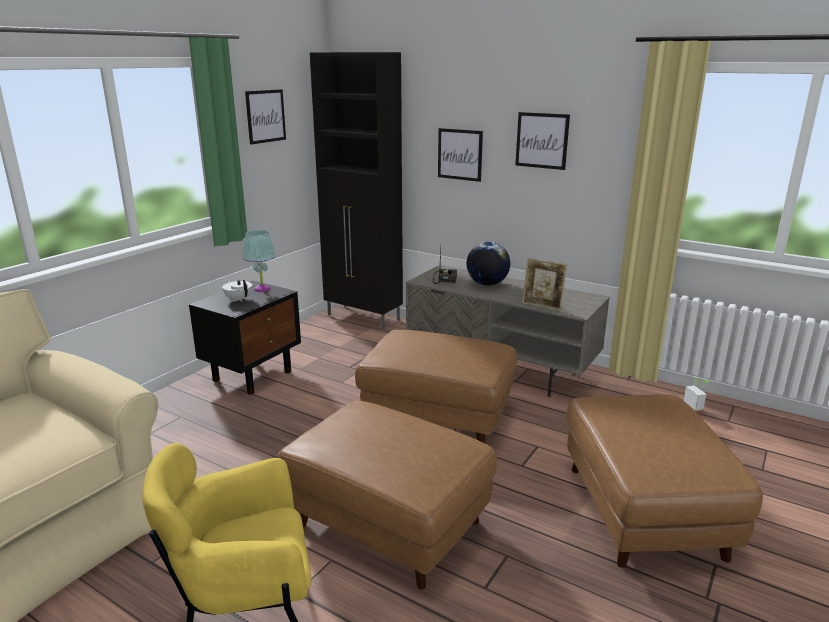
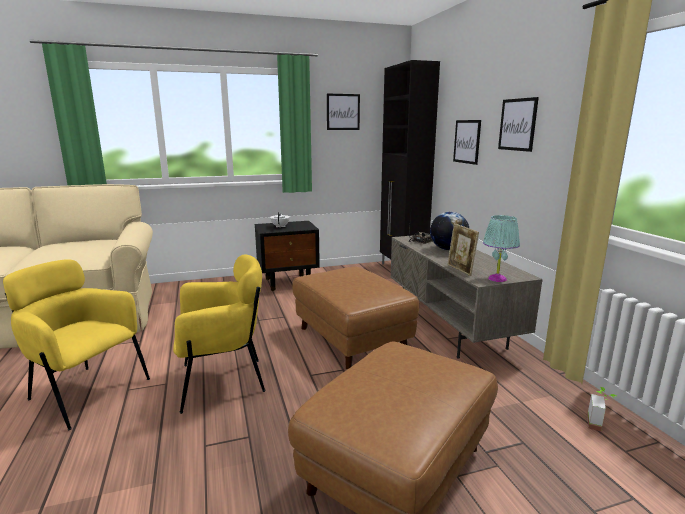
camera: 40 degrees right, 5 degrees down
(262, 289) = (302, 225): turquoise table lamp -> turquoise table lamp (497, 279)
(389, 522) = (222, 381): brown ottoman -> yellow armchair

